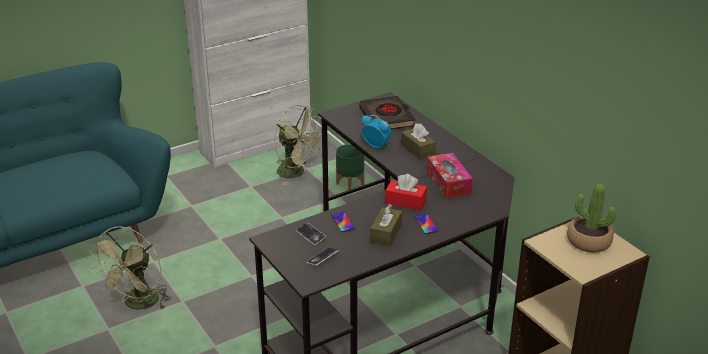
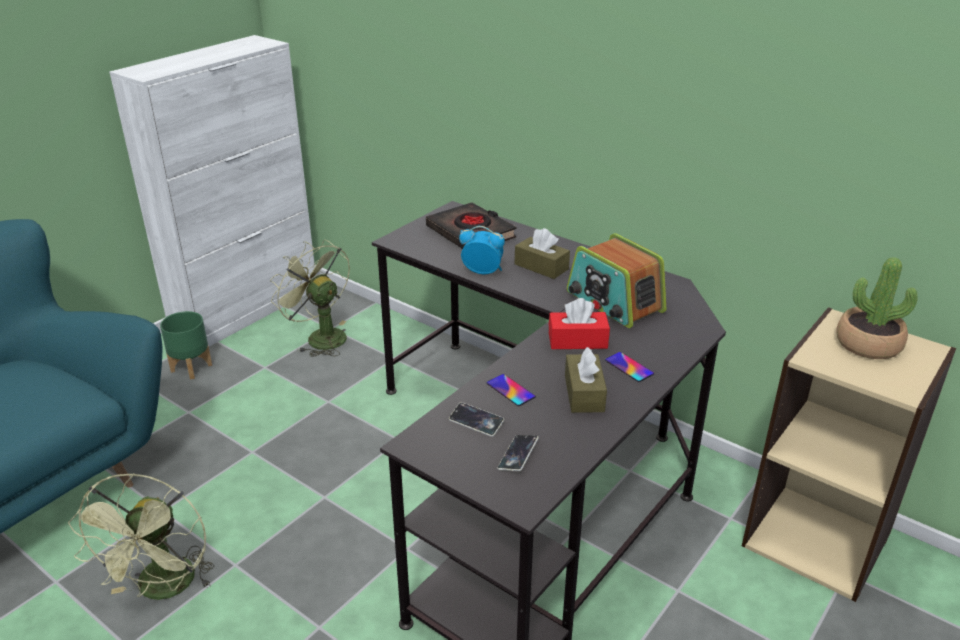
camera: 20 degrees left, 0 degrees up
(296, 173) = (320, 337): green fan -> green fan turned 150 degrees counterclockwise
(349, 183) = (397, 337): green planter -> green planter (191, 367)
(448, 182) = (614, 302): tissue box -> radio

